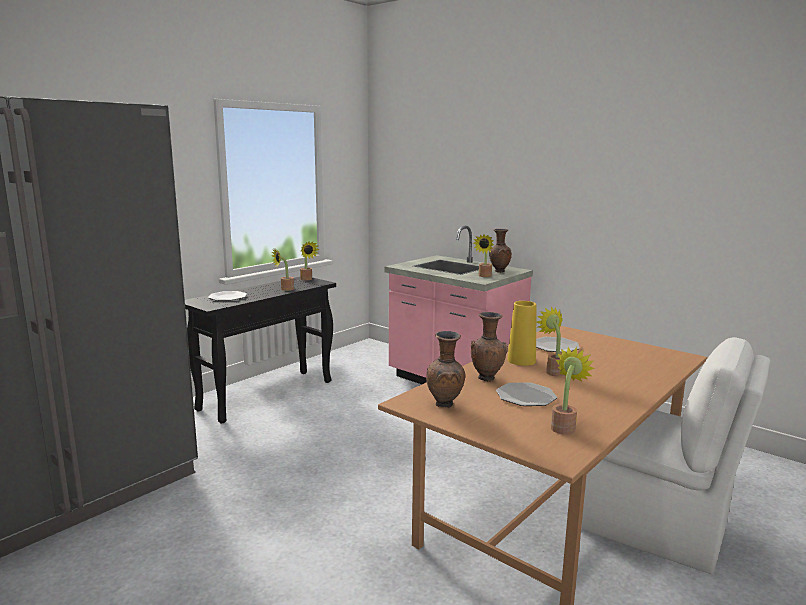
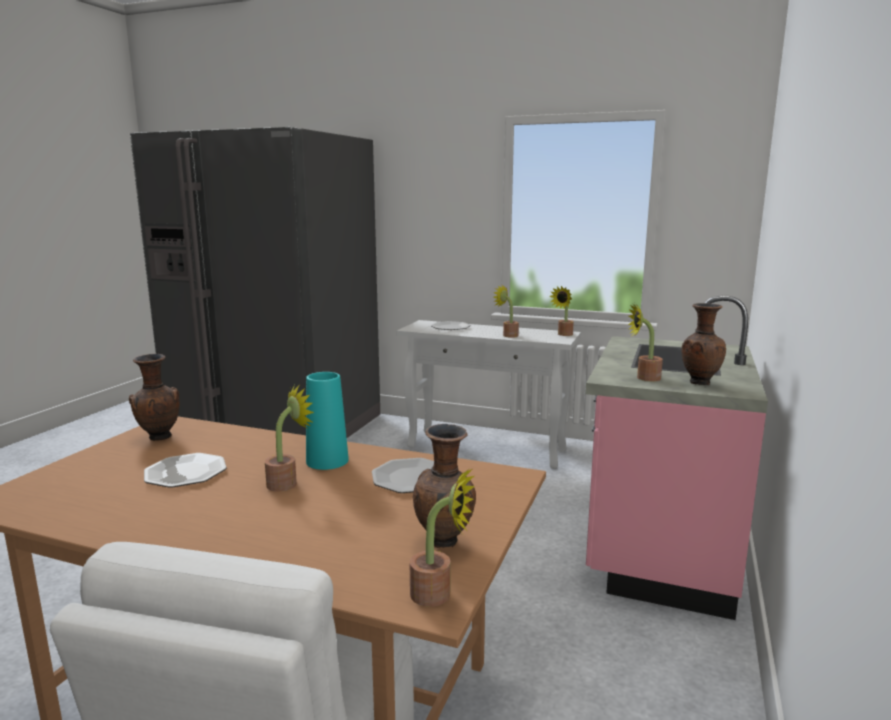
camera: 70 degrees right, 0 degrees up
(267, 395) = (487, 449): black console table -> white console table
(487, 378) = (248, 448): brown vase -> brown vase (445, 542)
(521, 360) = (327, 461): yellow vase -> turquoise vase
(564, 427) = (80, 499): potted plant -> potted plant (439, 595)

